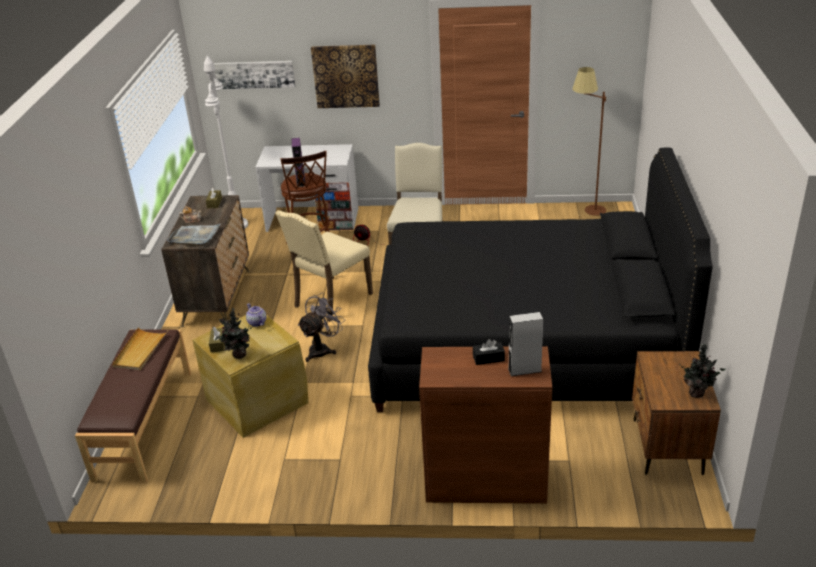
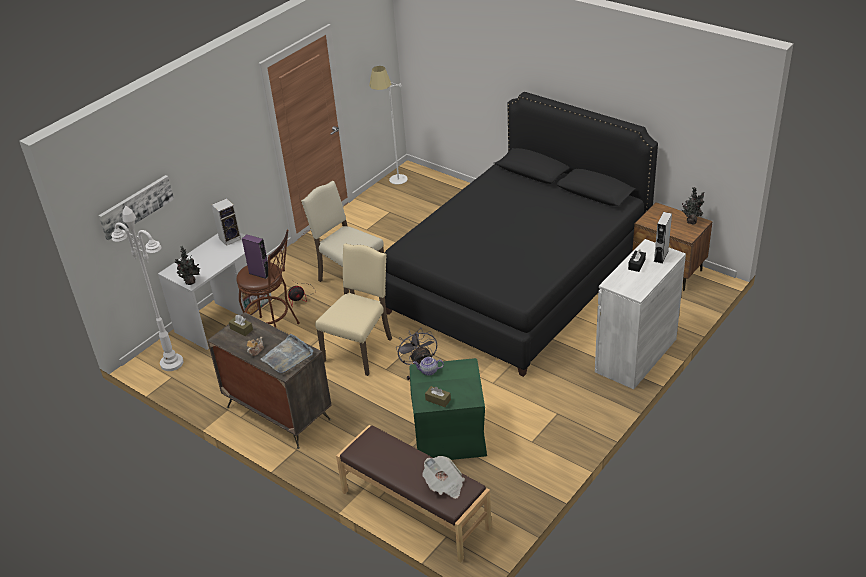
camera: 55 degrees left, 5 degrees up
(119, 403) = (444, 485): none -> newspaper
(140, 351) = (382, 454): beige tray -> none
(239, 355) = (465, 393): potted plant -> potted plant (190, 282)
(257, 400) = (448, 433): beige storage box -> green storage box
(331, 300) = (360, 349): beige chair -> beige chair turned 135 degrees counterclockwise
(338, 152) = (230, 238): none -> speaker
(346, 76) = (209, 166): picture -> none
(485, 481) = (636, 355): brown cabinet -> white cabinet
(586, 211) = (395, 184): brown floor lamp -> white floor lamp

